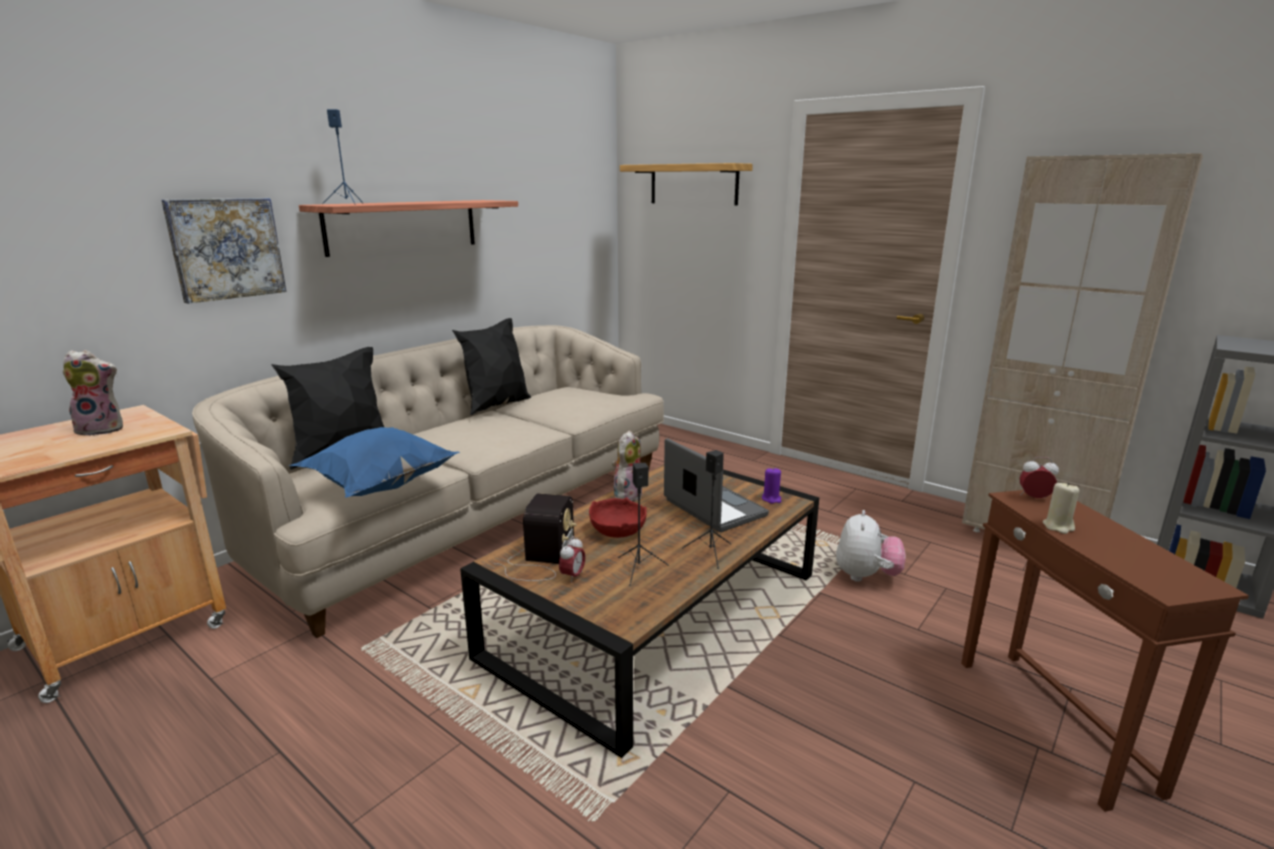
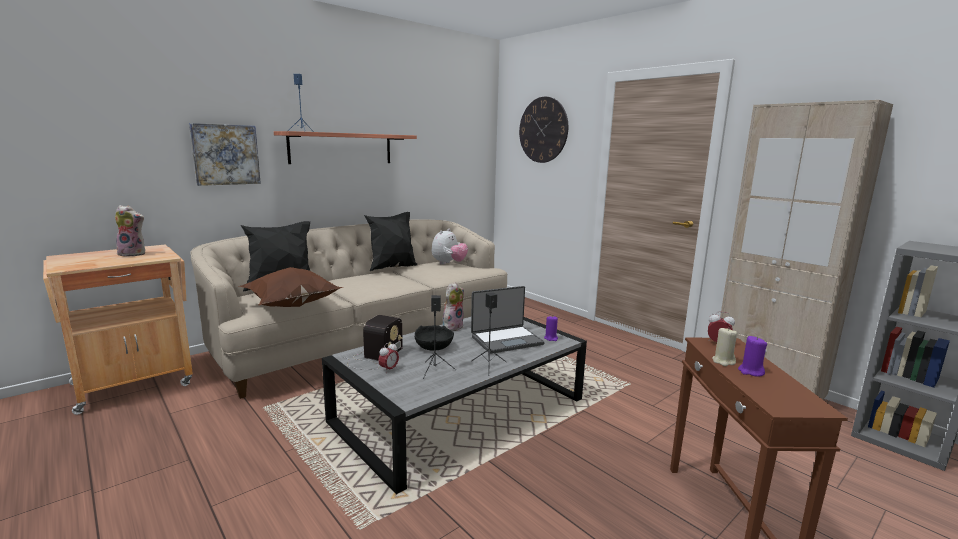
camera: 10 degrees right, 5 degrees down
(379, 487) = (291, 306): blue pillow -> brown pillow
(618, 531) = (433, 347): red bowl -> black bowl
(656, 613) = (461, 409): brown coffee table -> grey coffee table
(693, 184) = (543, 130): shelf -> wall clock
(713, 508) = (506, 340): laptop -> laptop turned 90 degrees clockwise
(866, 576) = (622, 404): plush toy -> plush toy (449, 263)
(1099, 539) = (750, 372): none -> purple candle

